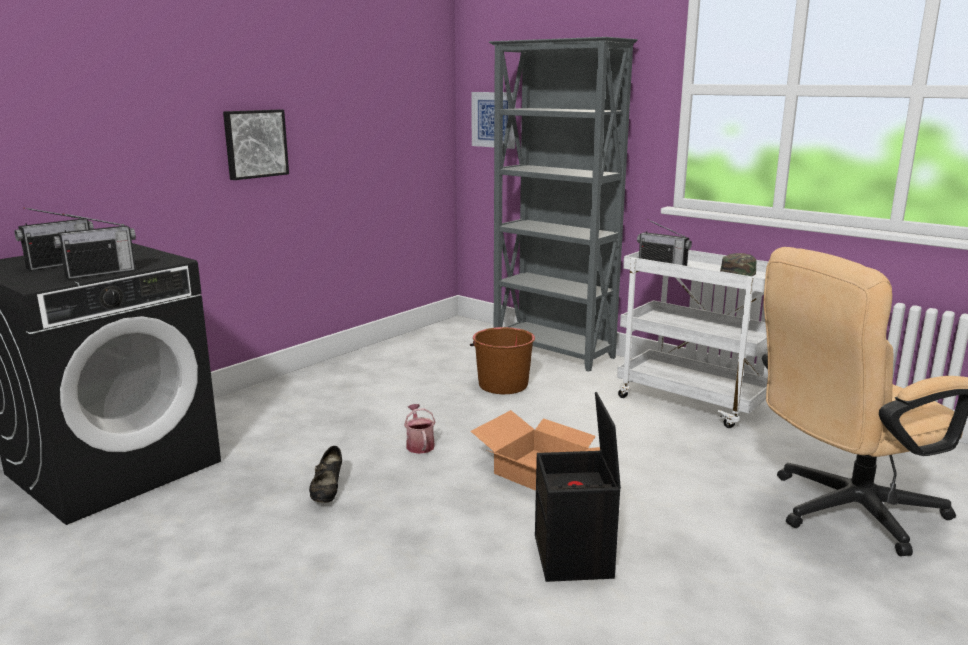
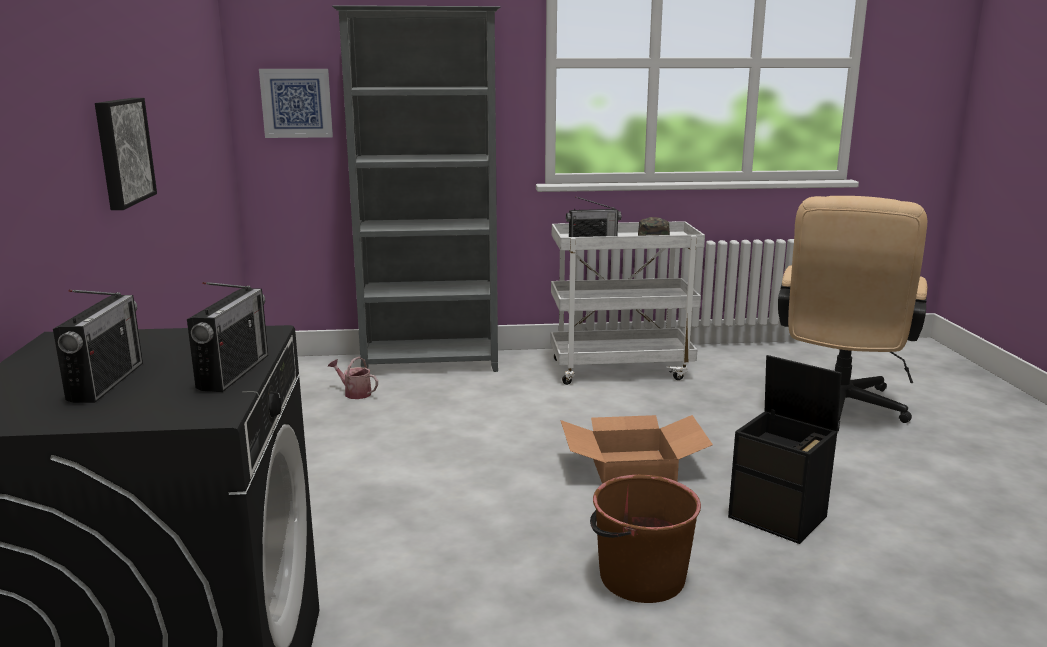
camera: 45 degrees left, 0 degrees up
(327, 492) = (503, 576): black shoe -> none
(419, 444) = (491, 493): watering can -> watering can (354, 393)
(502, 385) = (449, 409): brown bucket -> brown bucket (640, 578)

